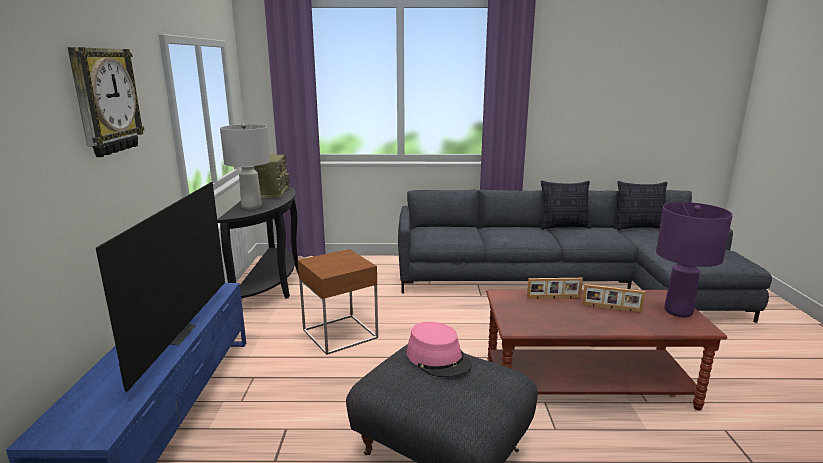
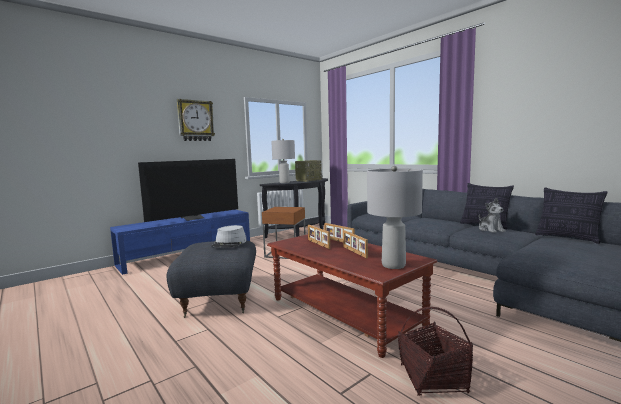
camera: 50 degrees right, 10 degrees down
(438, 359) = (229, 243): pink hat -> grey hat
(552, 311) = (318, 244): none -> picture frame
(587, 233) = (490, 230): none -> plush toy
(677, 311) = (393, 265): purple table lamp -> grey table lamp
(748, 404) = (433, 379): none -> basket

